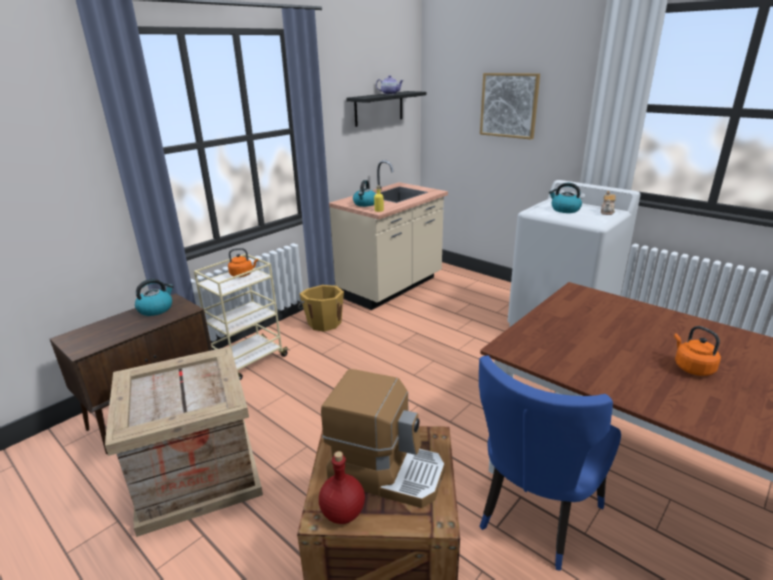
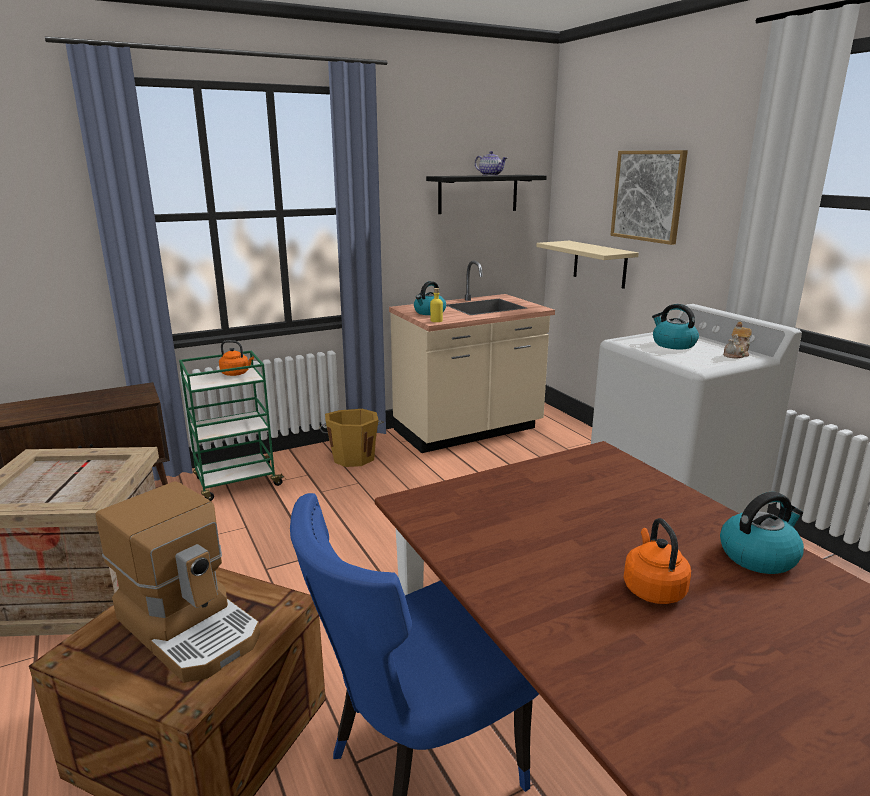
camera: 20 degrees right, 5 degrees down
(156, 309) = (116, 394): kettle -> kettle (758, 556)
(249, 361) = (237, 482): beige cart -> green cart
(343, 513) = (97, 659): red bottle -> none
(470, 155) = (599, 264): none -> beige shelf

